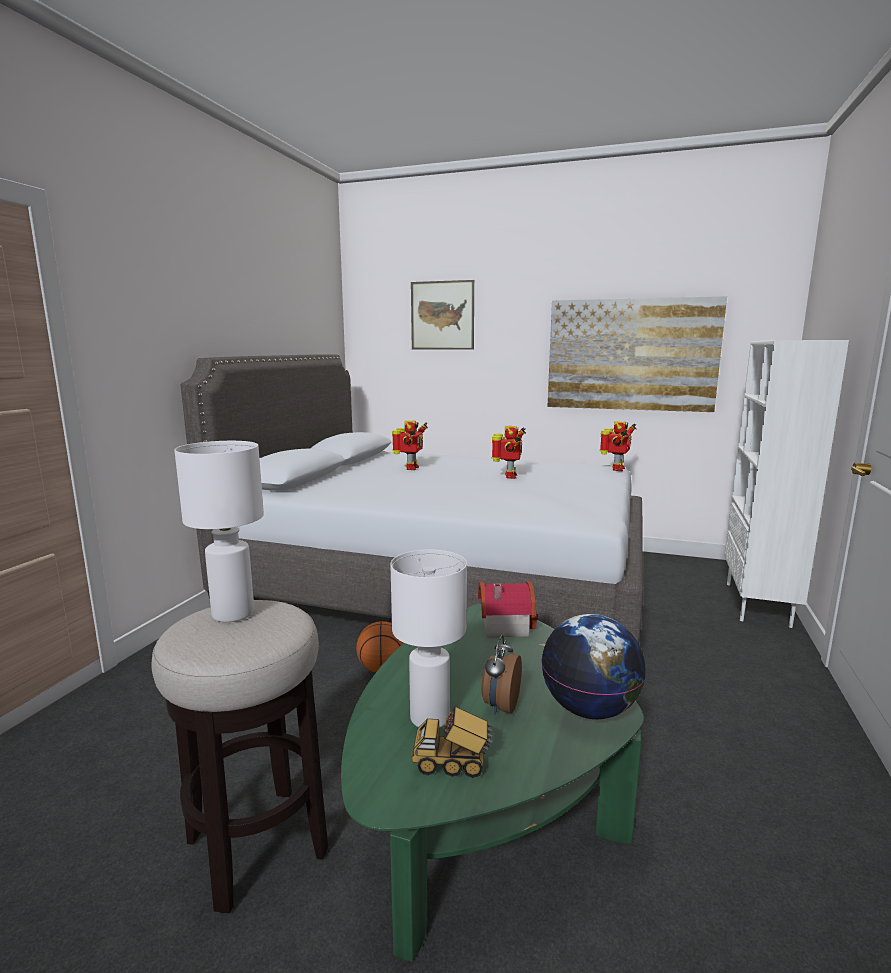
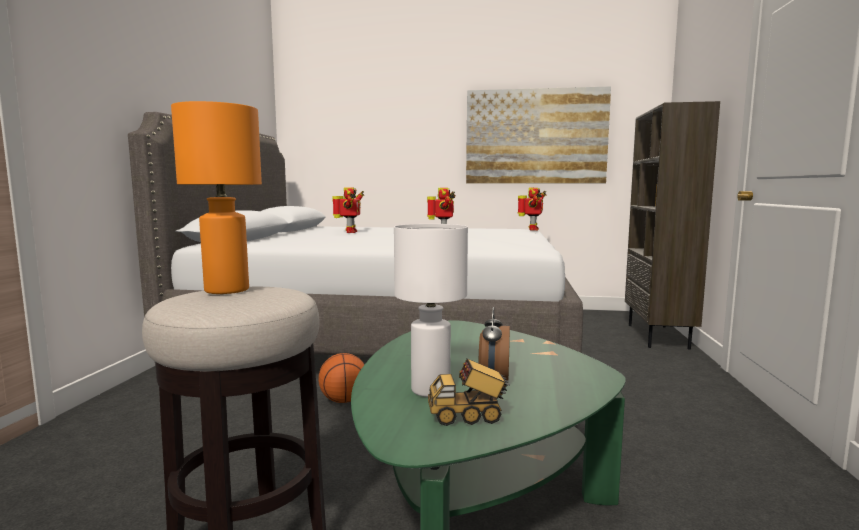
camera: 10 degrees left, 5 degrees down
(232, 613) = (226, 290): white table lamp -> orange table lamp
(442, 315) = (369, 104): picture -> none
(502, 625) = (470, 331): toy house -> none
(590, 709) = (575, 374): globe -> none
(758, 604) = (658, 336): white bookcase -> brown bookcase

